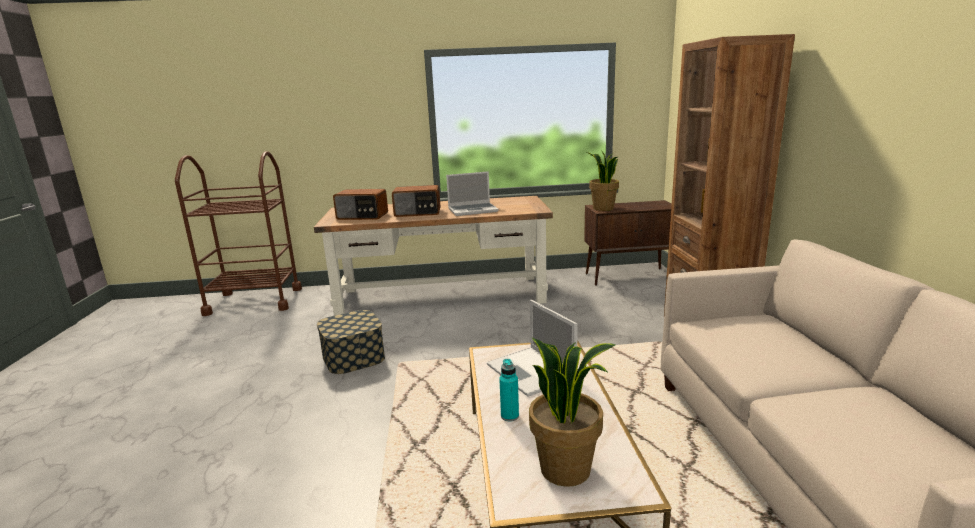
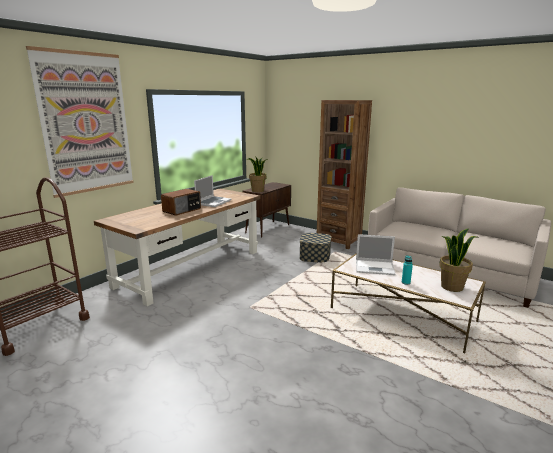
camera: 50 degrees left, 0 degrees up
(339, 95) = (86, 124): none -> picture
(353, 357) = (216, 317): storage box -> storage box (315, 256)
(362, 216) = (149, 220): radio -> none

